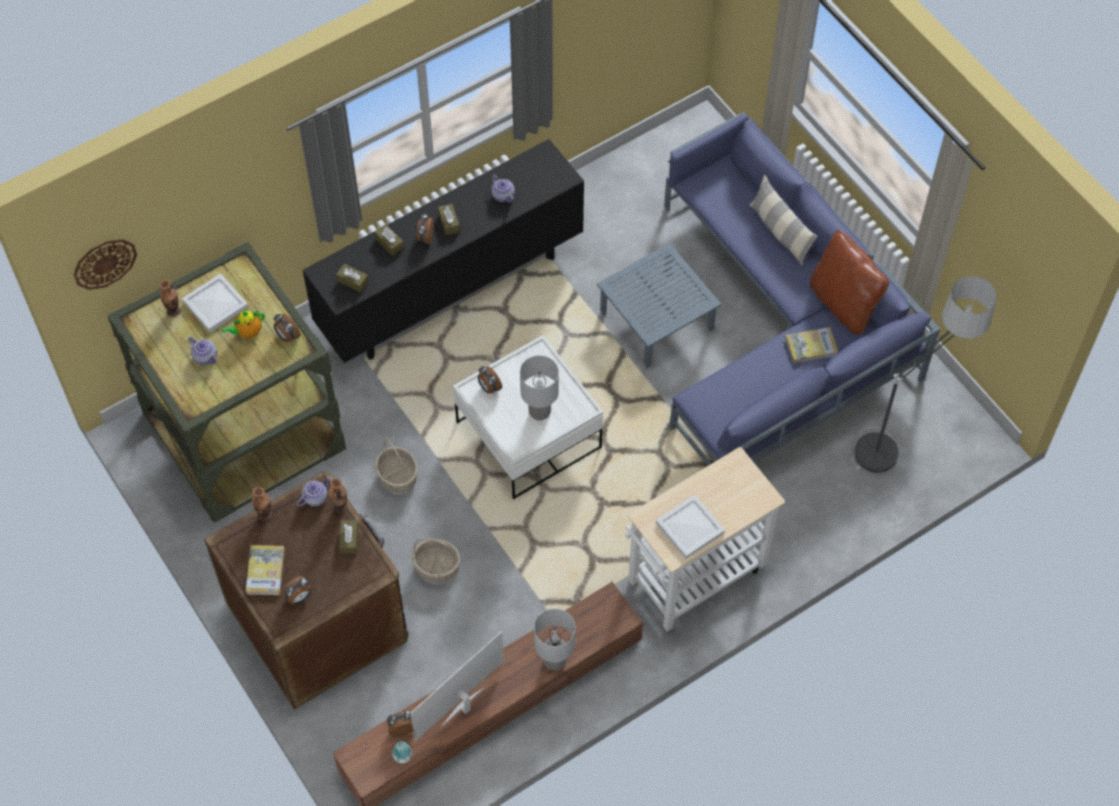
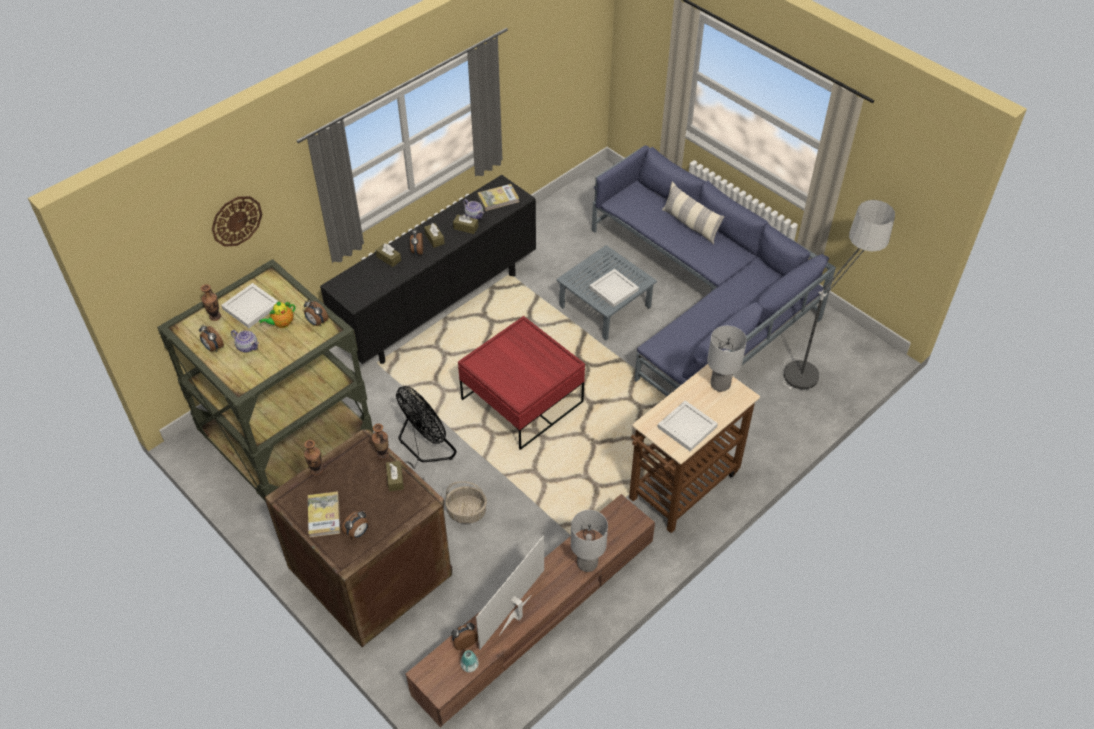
camera: 10 degrees left, 10 degrees down
(104, 263) = (150, 274): wall clock -> wall clock (236, 220)
(315, 498) = (359, 450): teapot -> none
(353, 281) = (363, 288): brown tissue box -> brown tissue box (466, 227)
(397, 477) = (420, 447): basket -> black fan
(489, 388) = (487, 359): alarm clock -> alarm clock (213, 348)
(528, 435) = (522, 401): white coffee table -> red coffee table
(539, 412) = (533, 372): grey table lamp -> grey table lamp (720, 386)
(664, 308) = (613, 289): none -> white tray
(694, 576) = (682, 487): white cart -> brown cart
(811, 346) = (736, 297): book -> book (498, 199)
(843, 304) = (752, 266): brown pillow -> none

